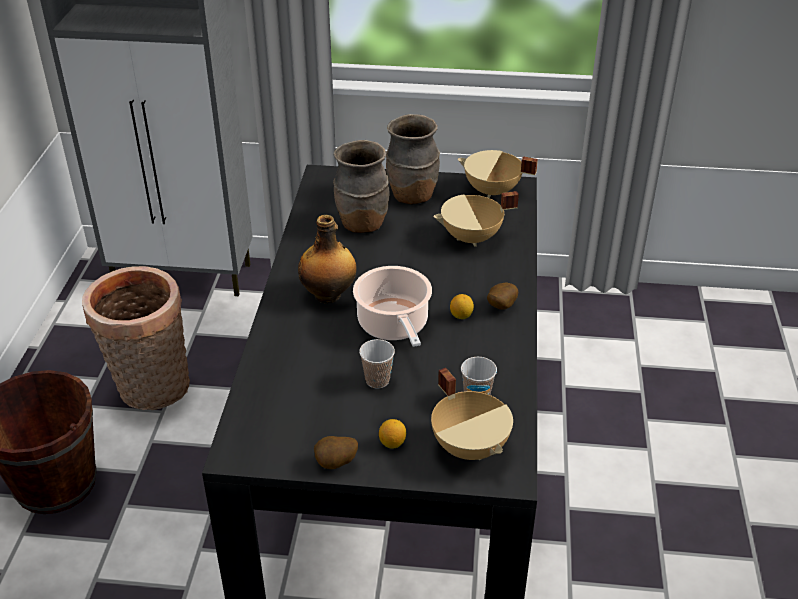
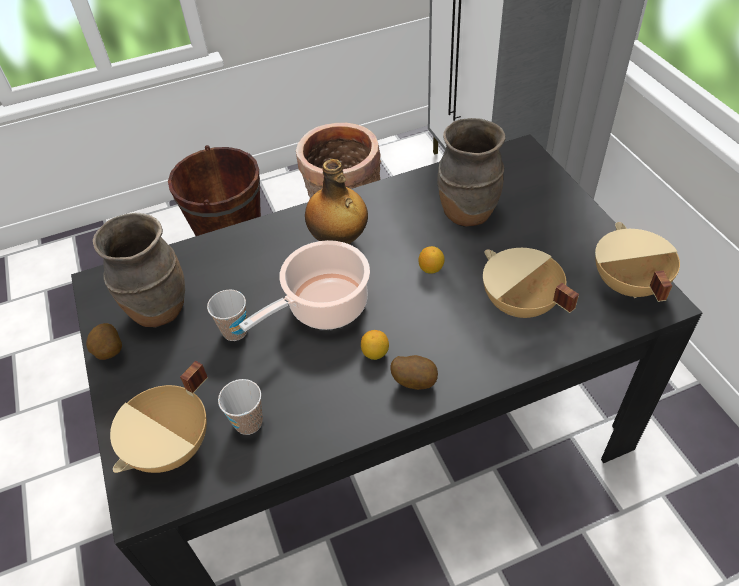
camera: 65 degrees right, 10 degrees up
(392, 443) = (152, 381): lemon -> lemon (431, 269)
(411, 196) = (550, 226): brown vase -> brown vase (158, 309)

